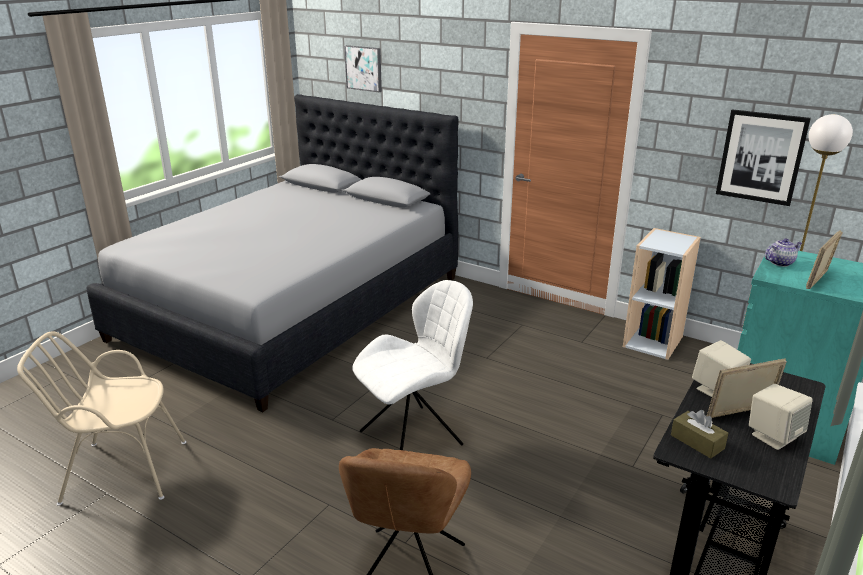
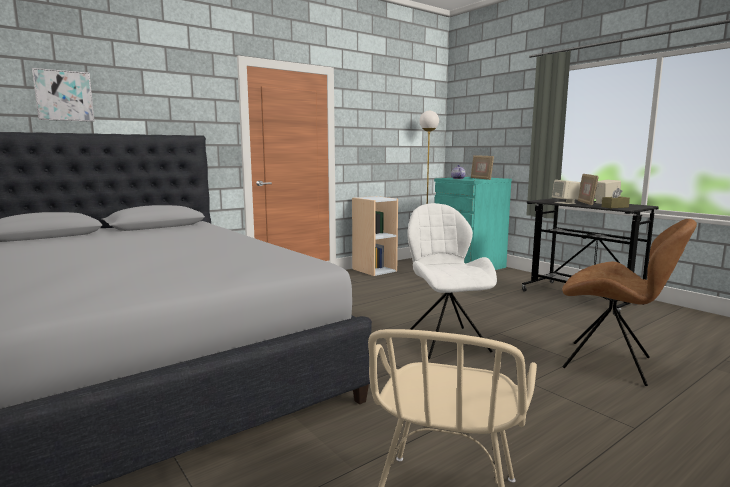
camera: 70 degrees left, 15 degrees down
(761, 157) = (393, 141): picture -> none

